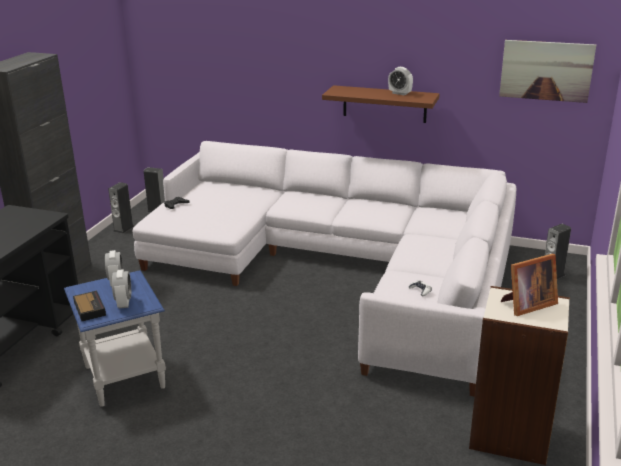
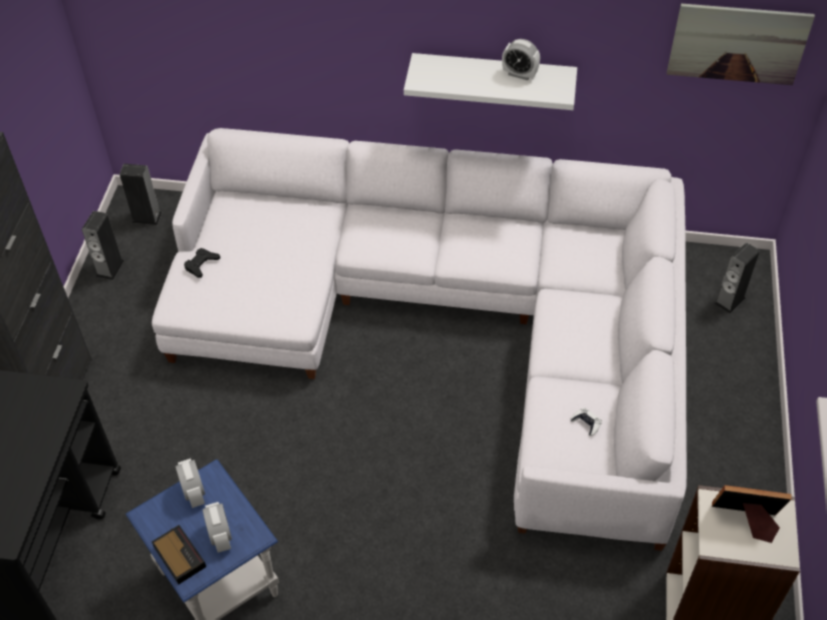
camera: 10 degrees left, 25 degrees up
(384, 104) = (493, 78): brown shelf -> white shelf
(526, 305) = (746, 521): picture frame -> picture frame turned 135 degrees counterclockwise

